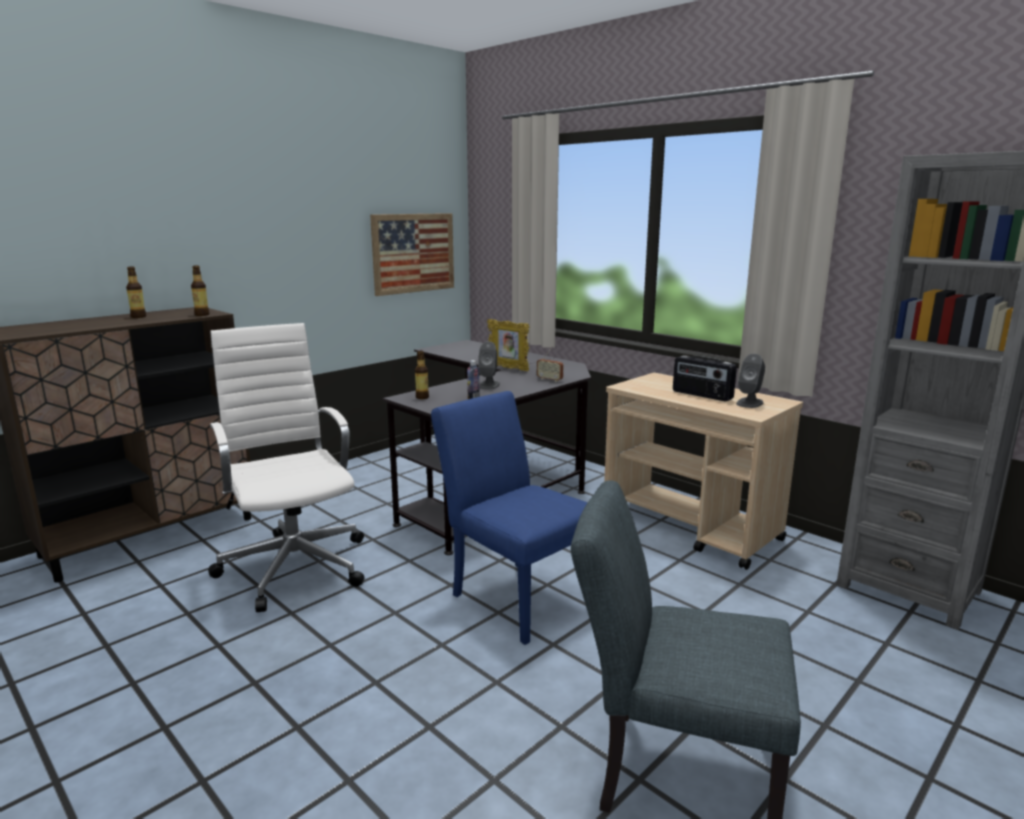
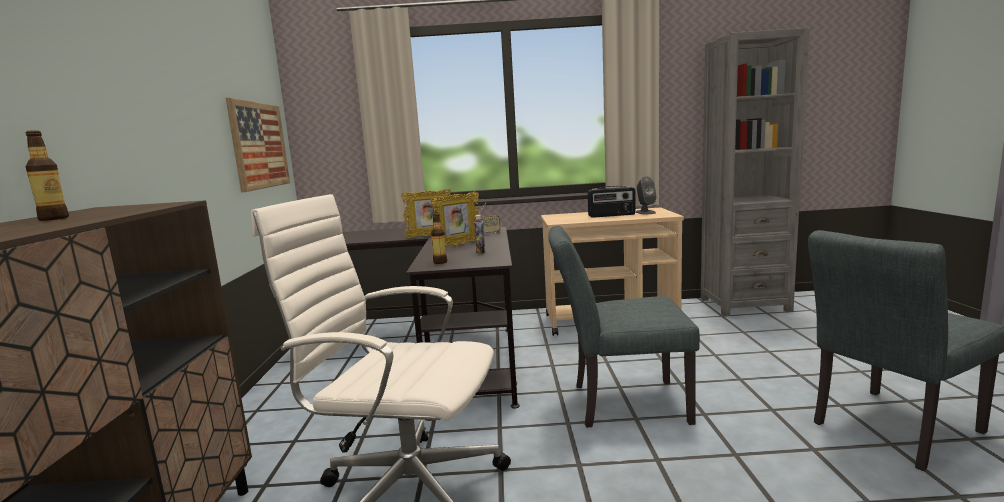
camera: 45 degrees left, 5 degrees down
(202, 315) = (164, 205): bottle -> none
(489, 385) = (458, 245): grey speaker -> picture frame
(514, 595) = (619, 403): blue chair -> grey chair

